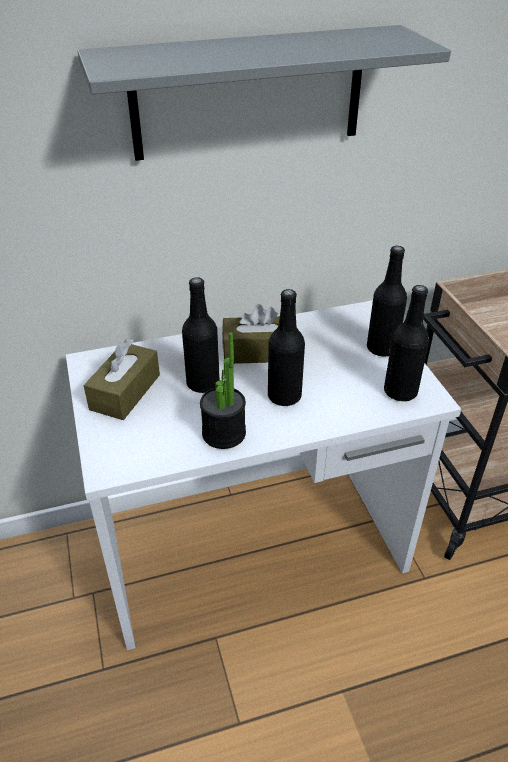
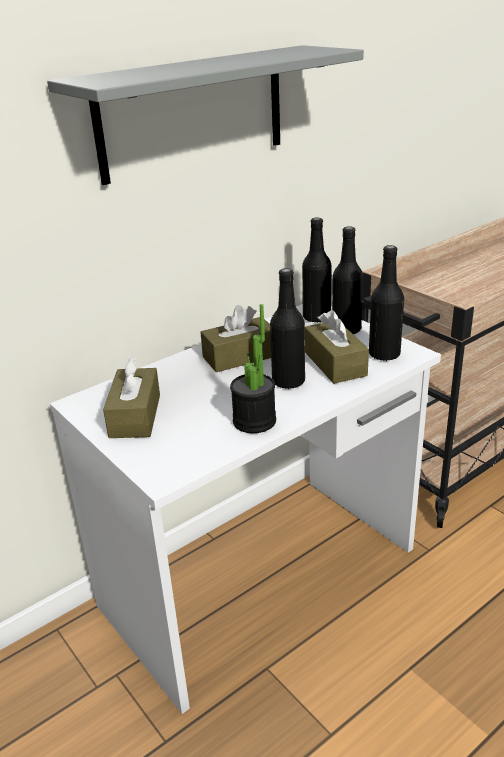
camera: 20 degrees left, 10 degrees down
(203, 383) = (206, 391): black bottle -> black bottle (316, 317)
(343, 388) = (335, 364): none -> brown tissue box

